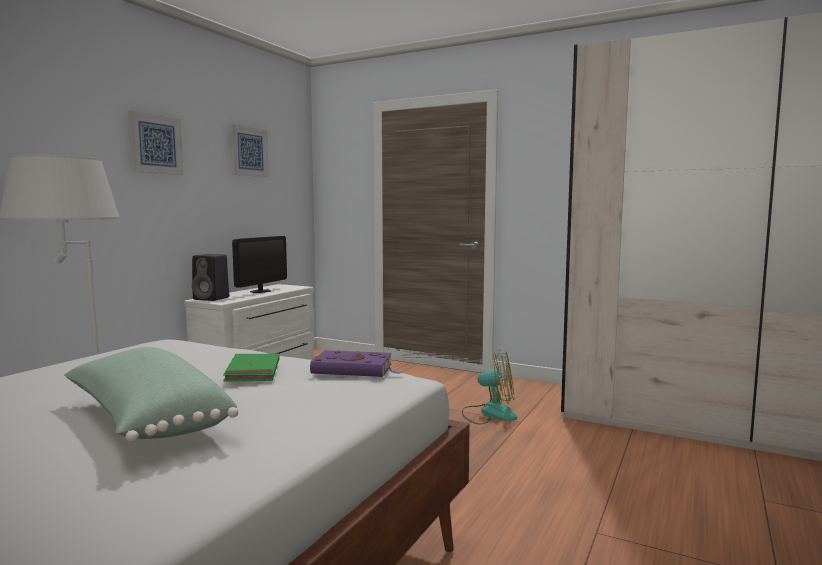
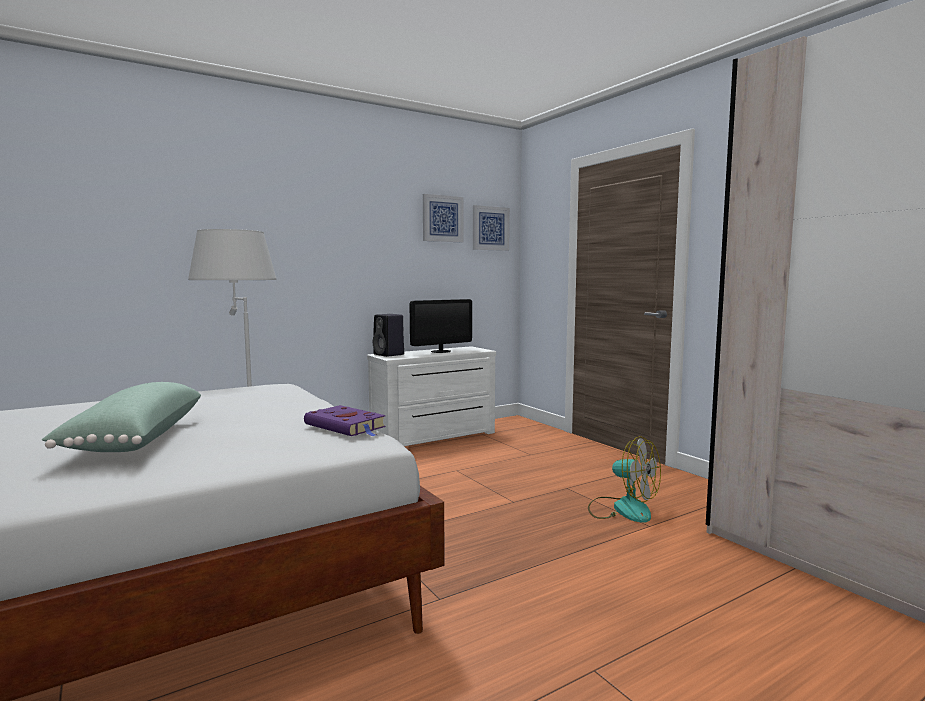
camera: 30 degrees right, 0 degrees up
(155, 144) = (345, 216): picture -> picture (490, 228)
(253, 371) = (273, 416): green book -> none

